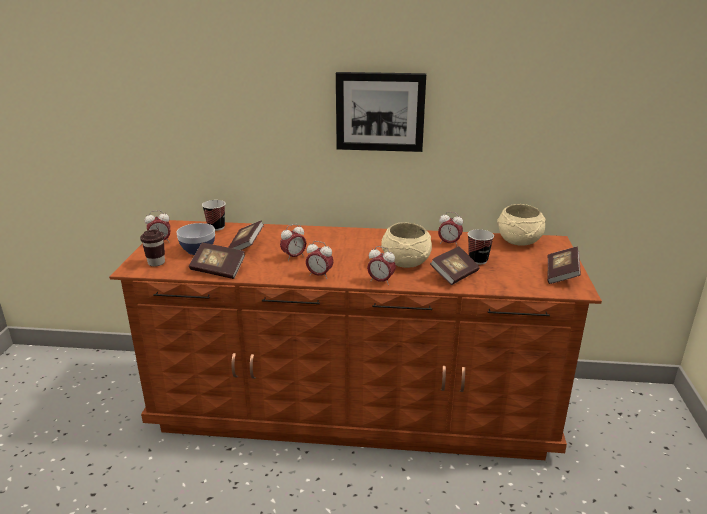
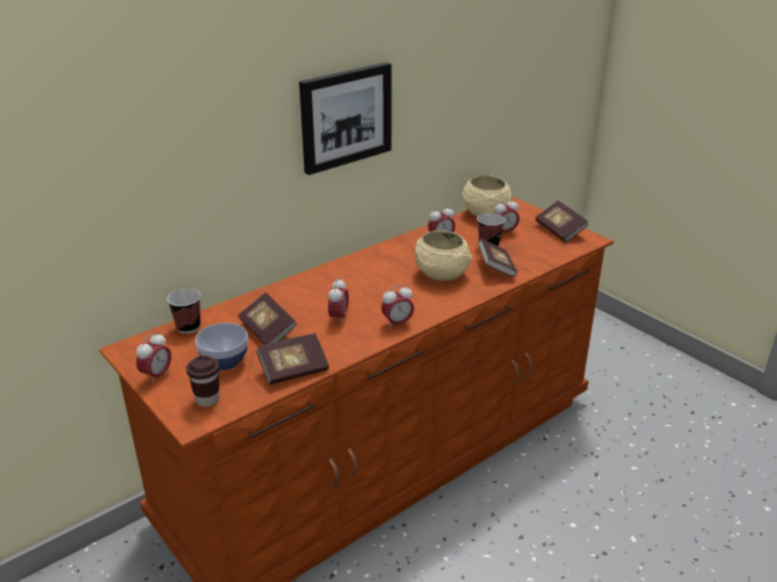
camera: 45 degrees left, 5 degrees up
(381, 281) = (455, 302): alarm clock -> alarm clock (504, 232)

